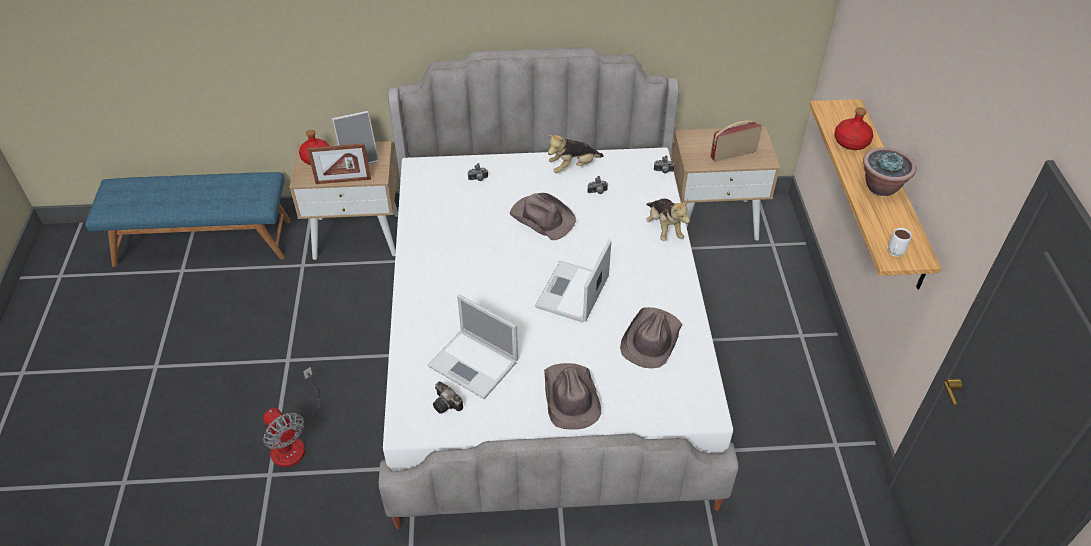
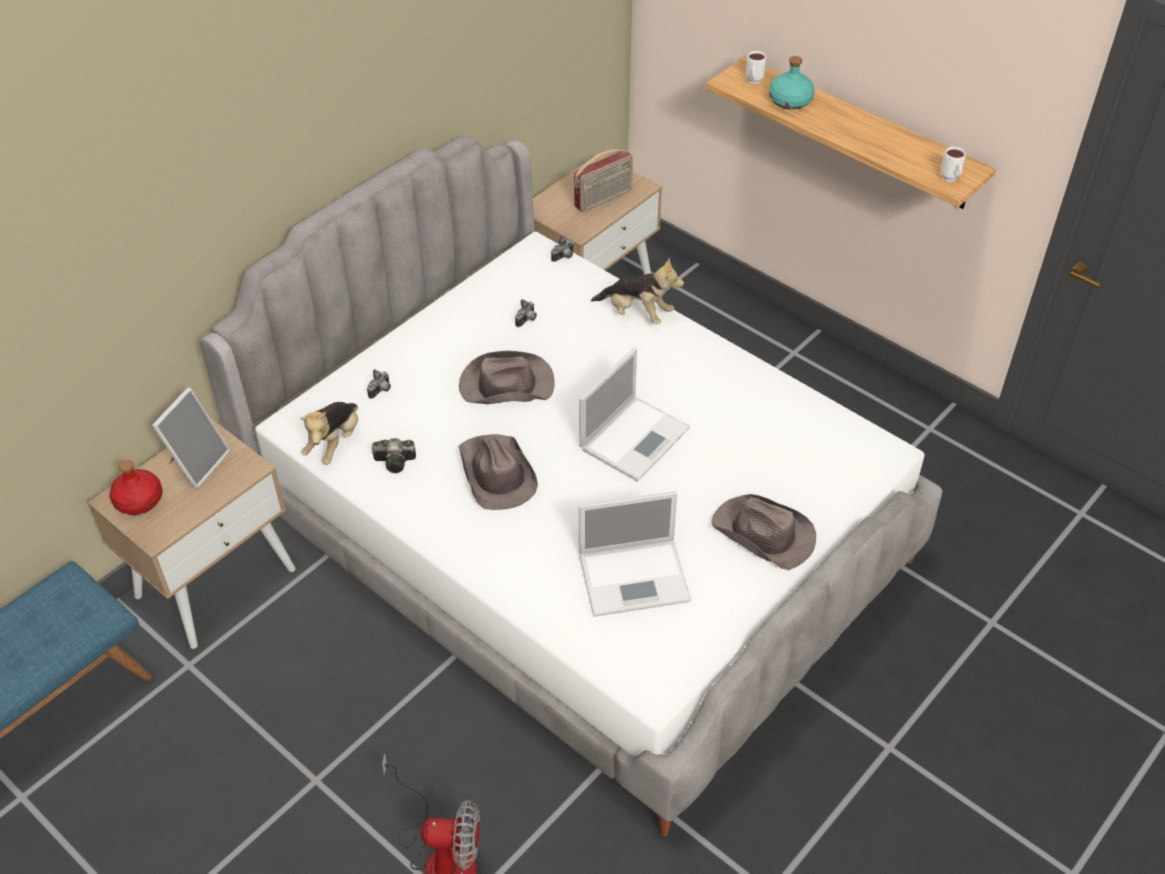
camera: 45 degrees left, 0 degrees up
(343, 181) = (214, 502): picture frame -> none
(447, 404) = (663, 636): camera -> camera (397, 461)
(572, 293) = (635, 437): laptop -> laptop turned 120 degrees counterclockwise
(573, 167) = (466, 311): plush toy -> plush toy (334, 443)
(651, 340) = (761, 426): brown hat -> brown hat (496, 474)
(733, 154) = (604, 199): radio -> radio turned 150 degrees counterclockwise
(842, 117) = (753, 82): none -> white mug
(851, 142) = (790, 101): red bottle -> turquoise bottle
(881, 187) = (865, 127): potted plant -> none

